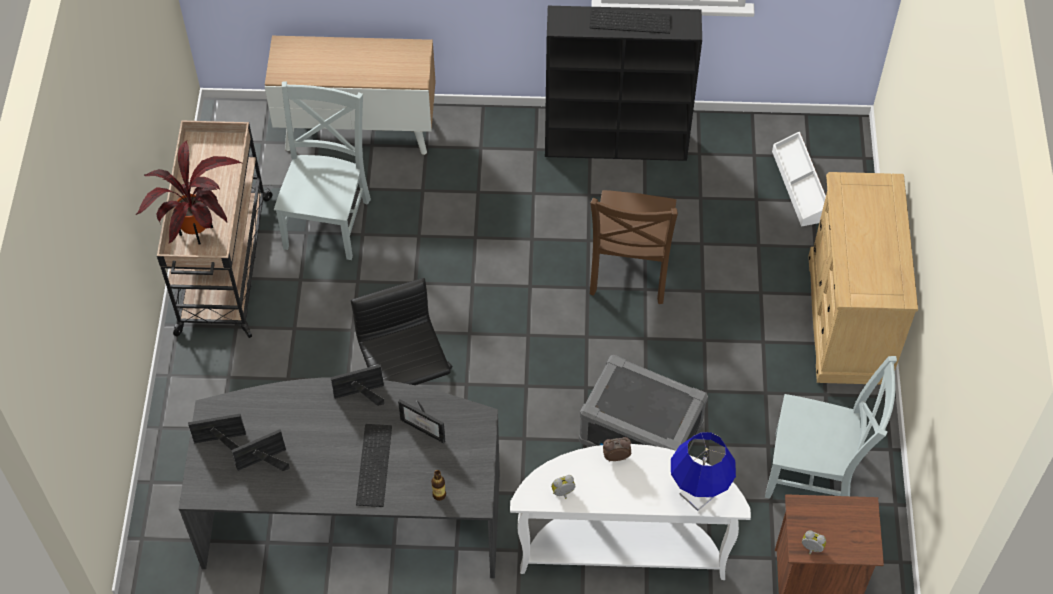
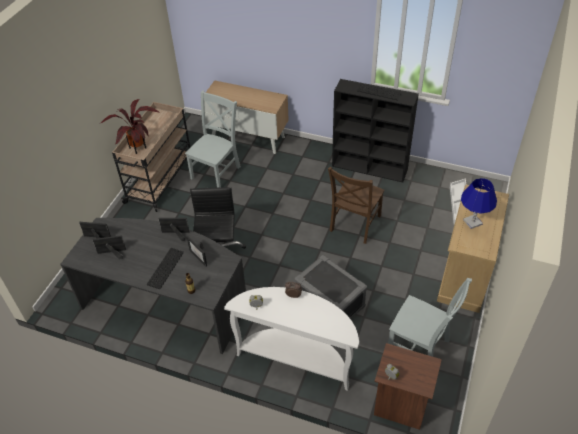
camera: 20 degrees right, 10 degrees down
(697, 495) = (331, 327): blue table lamp -> blue table lamp (472, 222)

